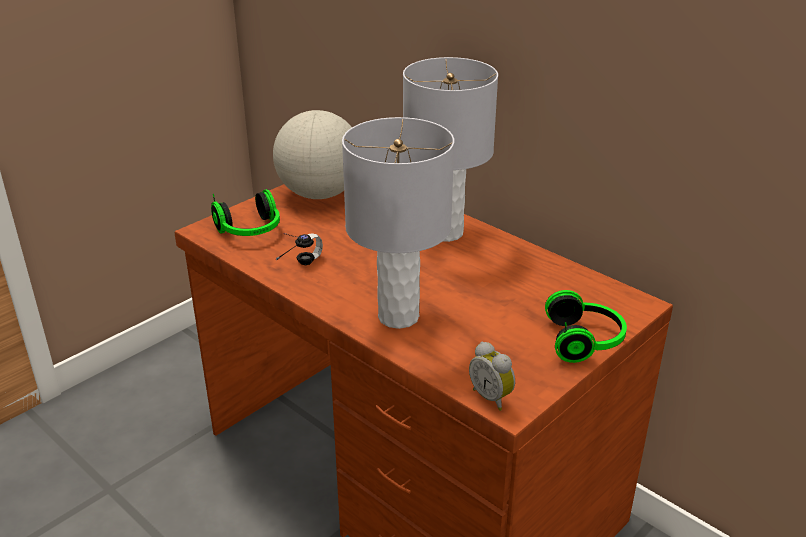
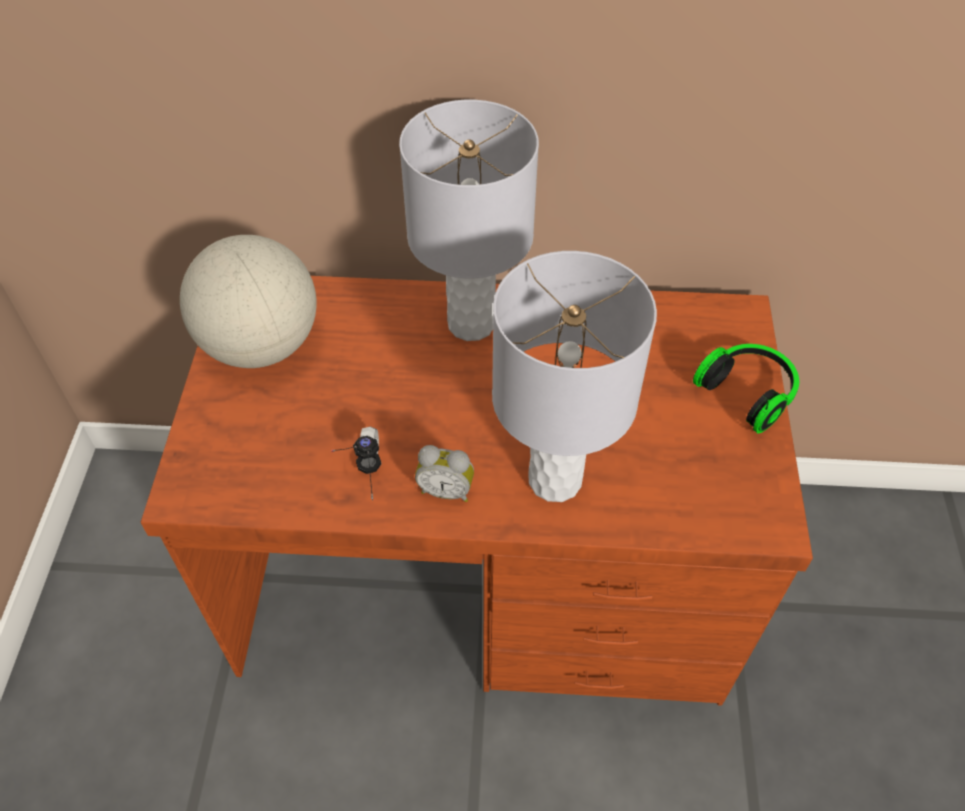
camera: 40 degrees left, 20 degrees up
(251, 231) = (245, 459): headphones -> none
(492, 397) = (748, 524): alarm clock -> alarm clock (446, 490)

